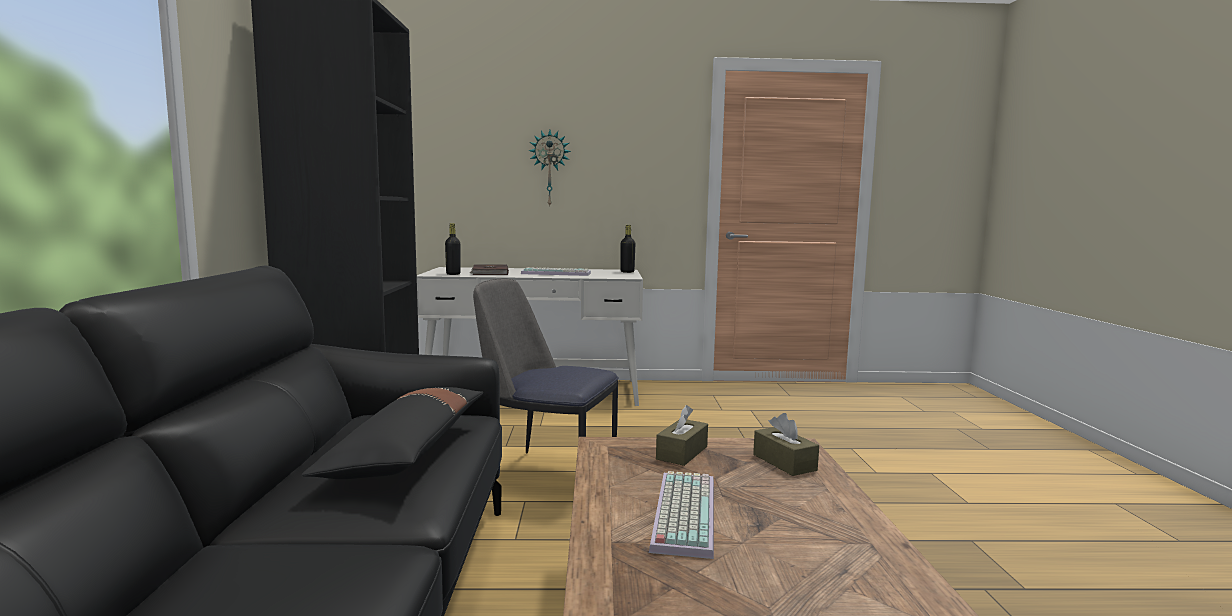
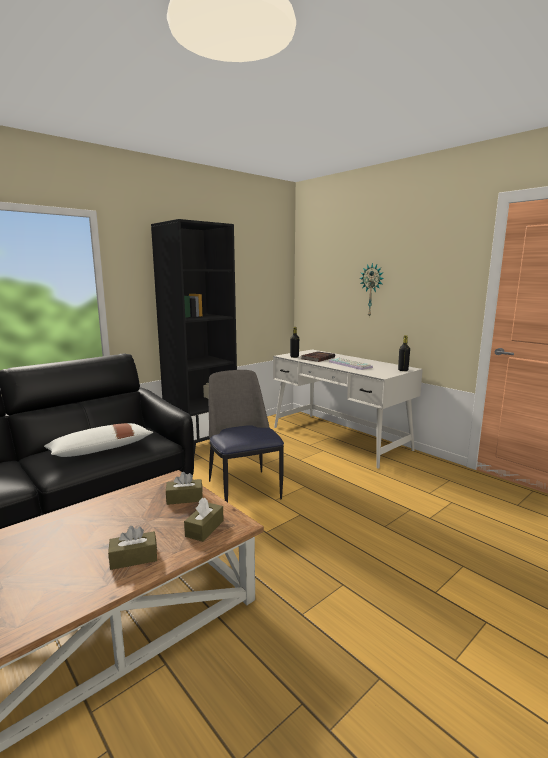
camera: 50 degrees right, 5 degrees up
(407, 452) = (101, 449): black pillow -> white pillow
(681, 512) = (104, 523): keyboard -> none
(816, 514) = (134, 558): none -> brown tissue box

